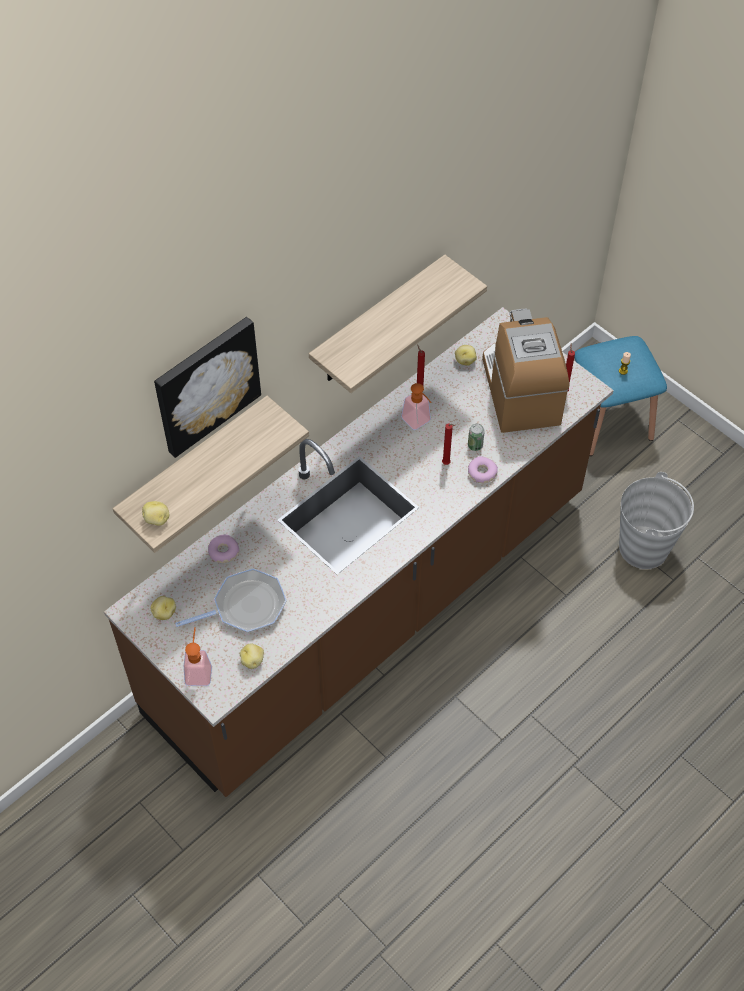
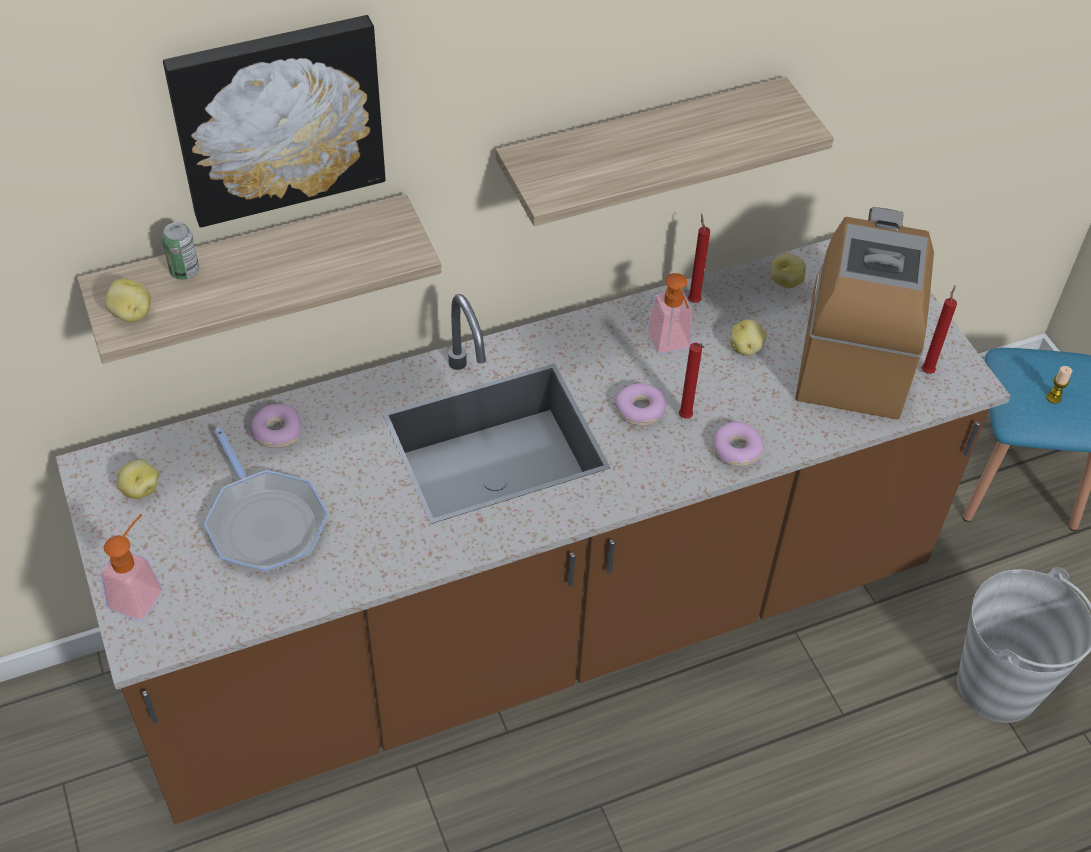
camera: 20 degrees right, 5 degrees down
(245, 606) = (264, 523): frying pan -> frying pan turned 60 degrees clockwise
(252, 660) = (229, 608): potato -> potato (746, 348)
(419, 468) = (640, 410): none -> donut
(475, 445) = (744, 406): can -> can (185, 271)

